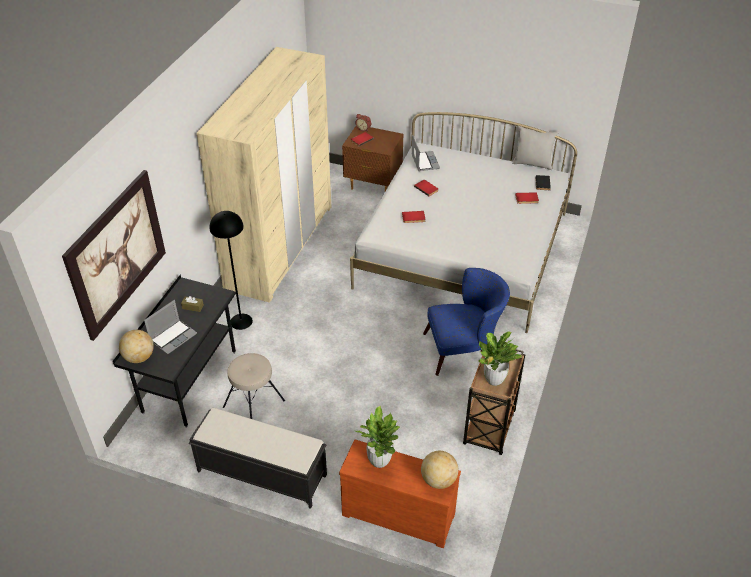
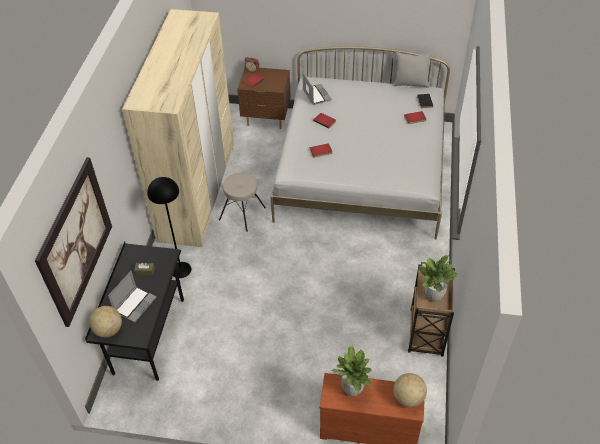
camera: 10 degrees left, 5 degrees up
(254, 404) = (214, 347): beige stool -> beige stool (243, 213)
(261, 473) = (237, 412): black bench -> none
(463, 350) = (386, 264): blue armchair -> none

